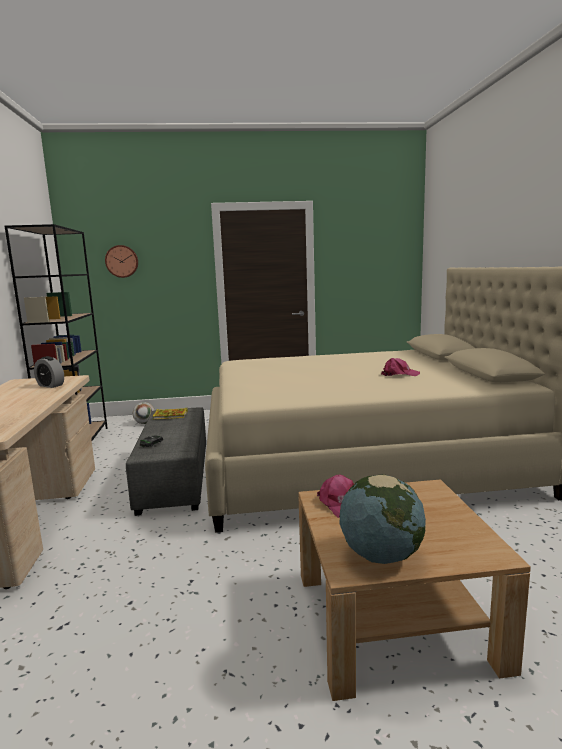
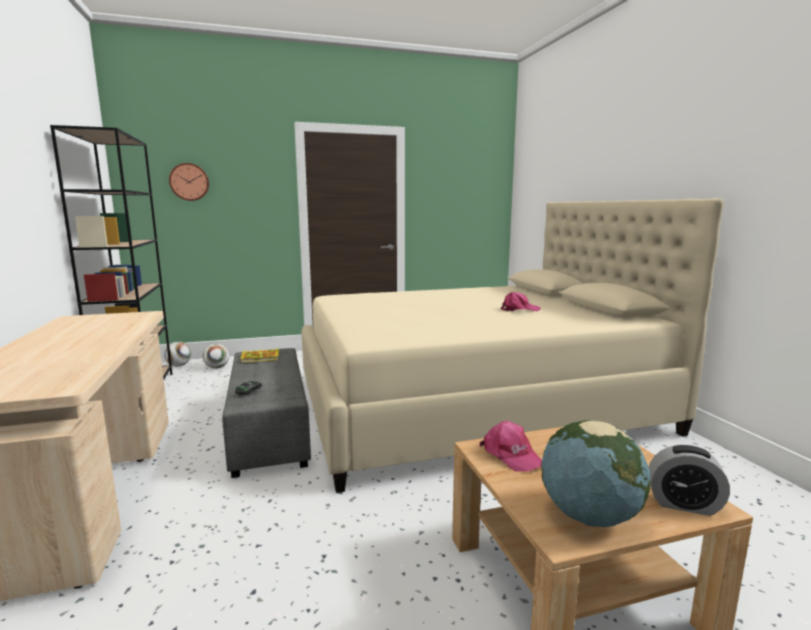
camera: 10 degrees left, 0 degrees up
(50, 385) = (117, 323): alarm clock -> alarm clock (683, 504)
(114, 421) = (179, 365): none -> football

